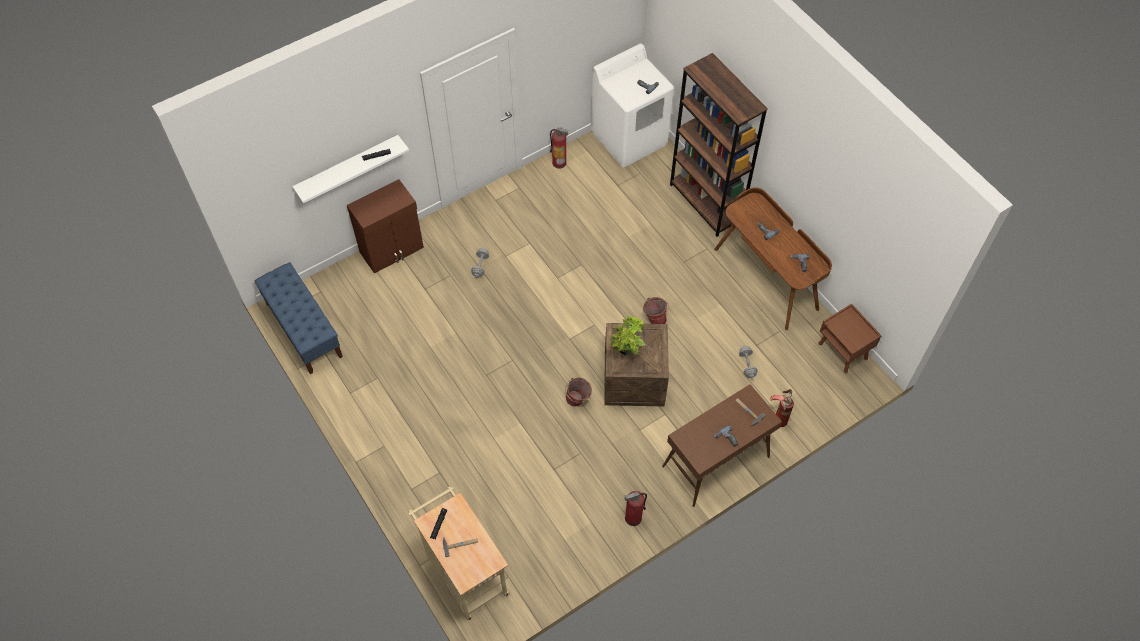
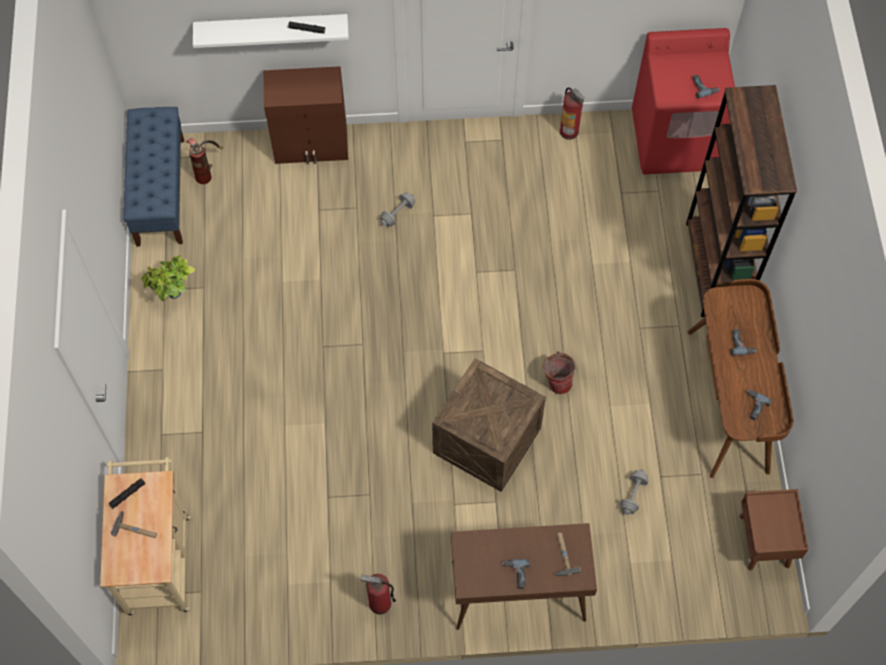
camera: 30 degrees right, 5 degrees up
(578, 401) = (406, 432): bucket -> none
(626, 353) = (474, 407): potted plant -> potted plant (174, 296)
(629, 138) = (674, 141): white washing machine -> red washing machine
(779, 415) = (631, 578): fire extinguisher -> fire extinguisher (206, 172)

